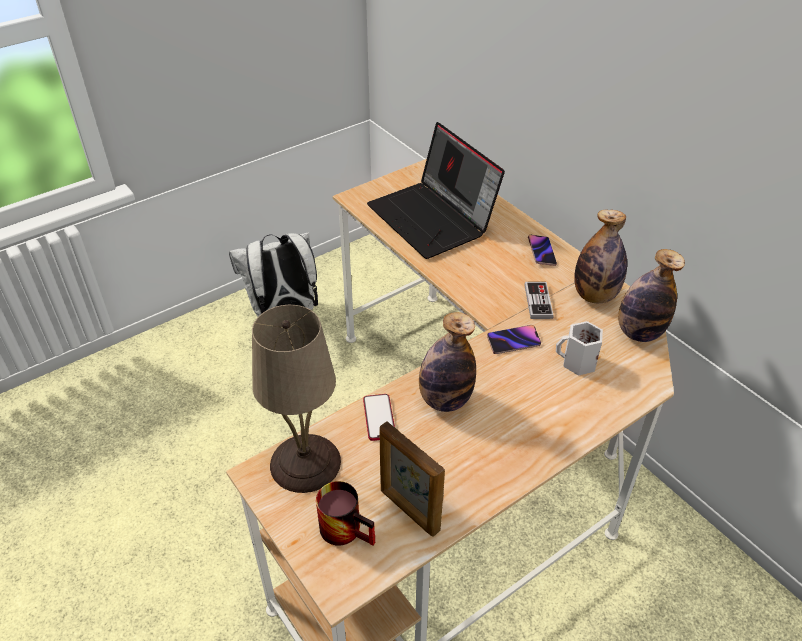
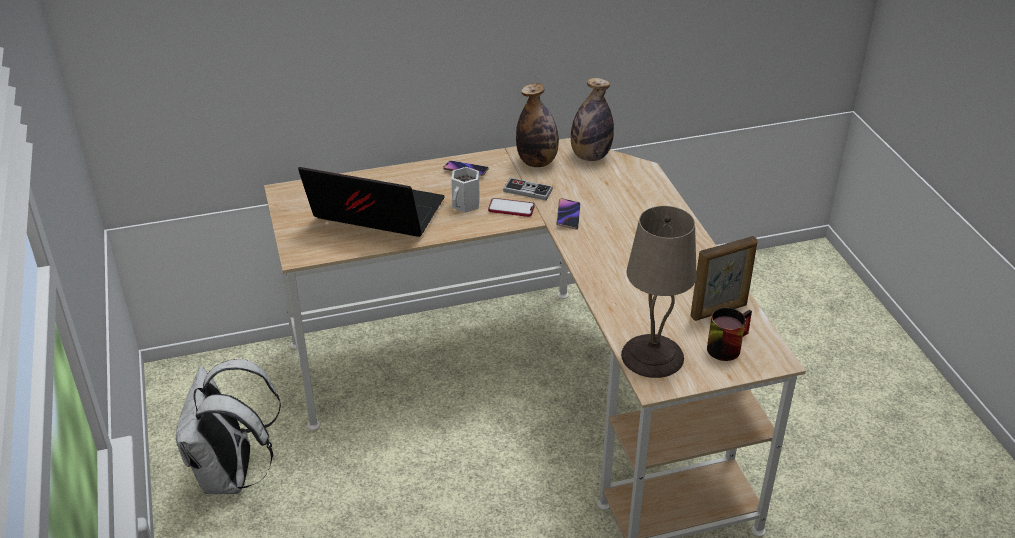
camera: 70 degrees left, 5 degrees down
(379, 418) = (620, 306): phone -> phone (511, 208)
(433, 219) = (374, 215): laptop -> laptop turned 150 degrees counterclockwise
(445, 400) = (616, 267): bottle -> none
(577, 363) = (608, 193): white mug -> white mug (466, 204)

